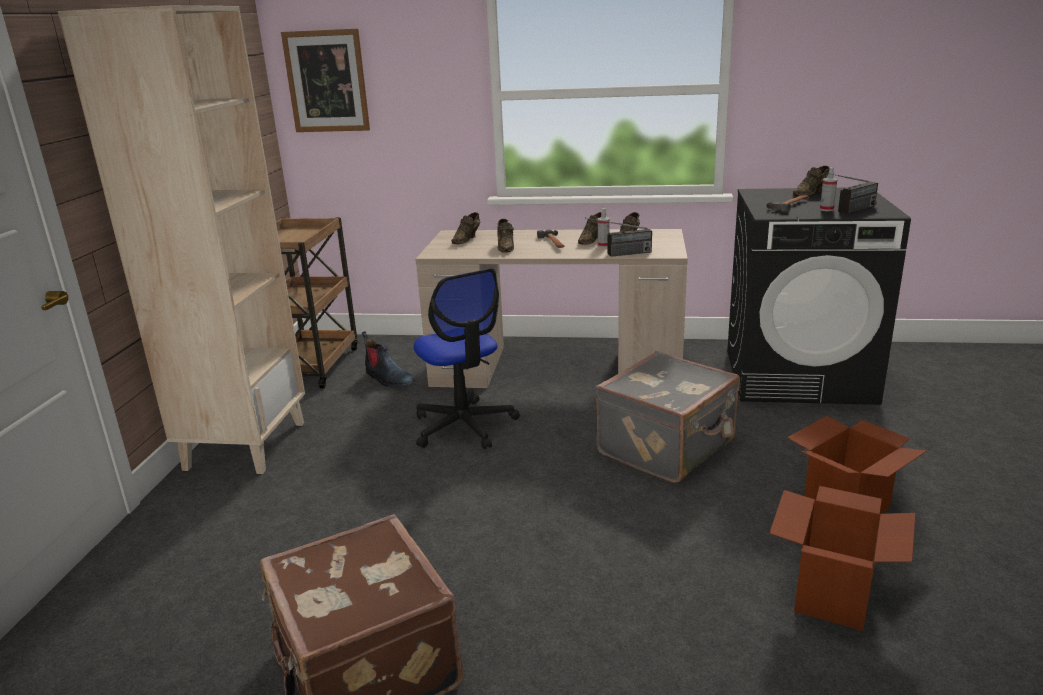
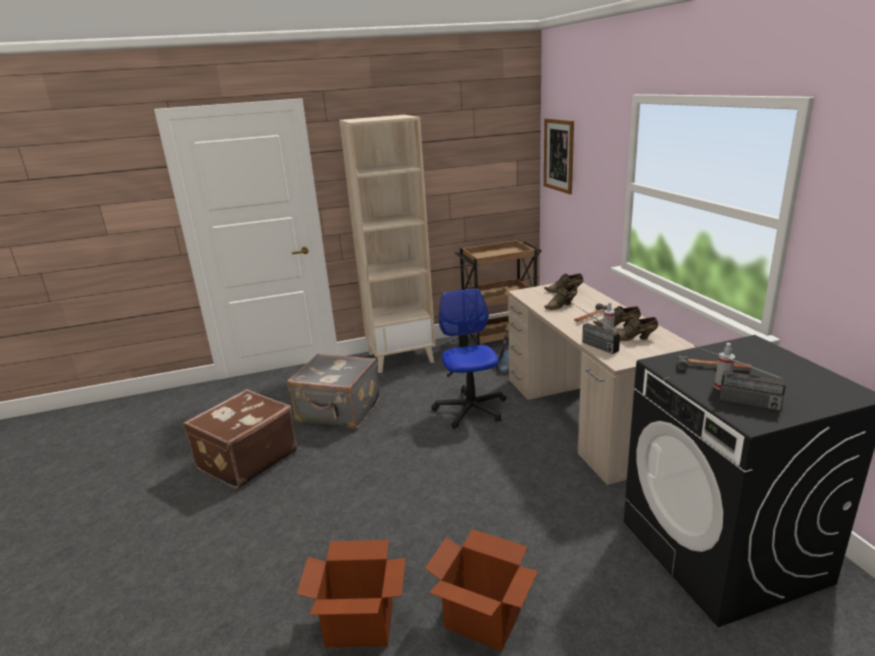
camera: 65 degrees right, 0 degrees up
(464, 426) = (471, 409): office chair -> office chair turned 135 degrees clockwise
(668, 448) = (508, 500): grey suitcase -> grey suitcase (339, 412)
(811, 193) = (790, 370): brown shoe -> none

